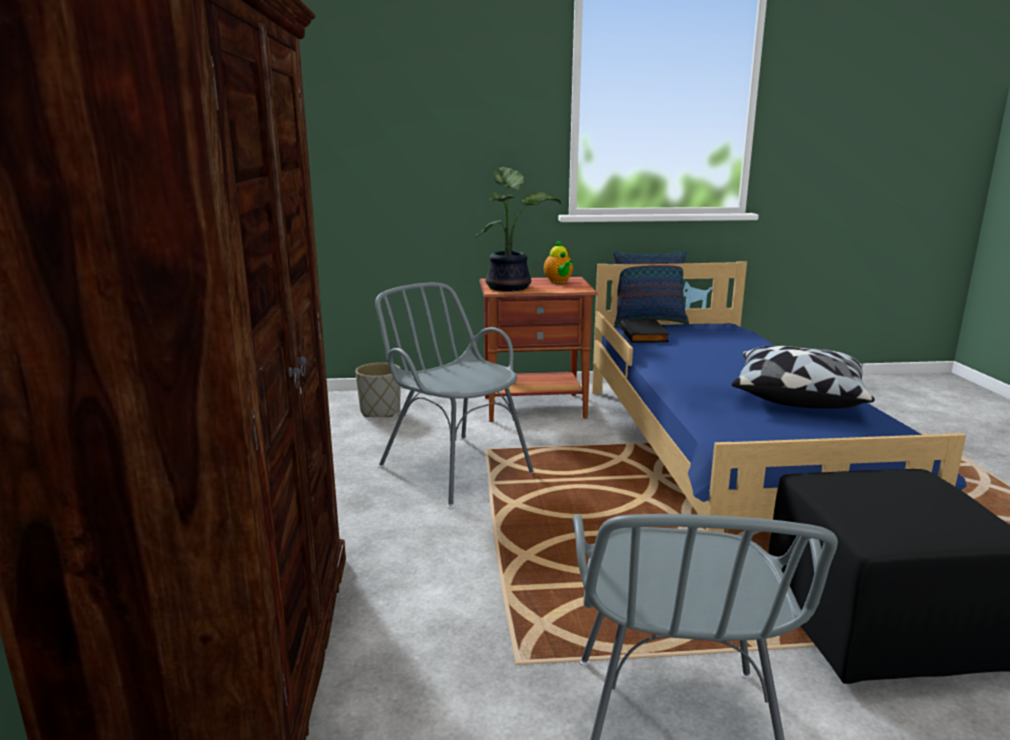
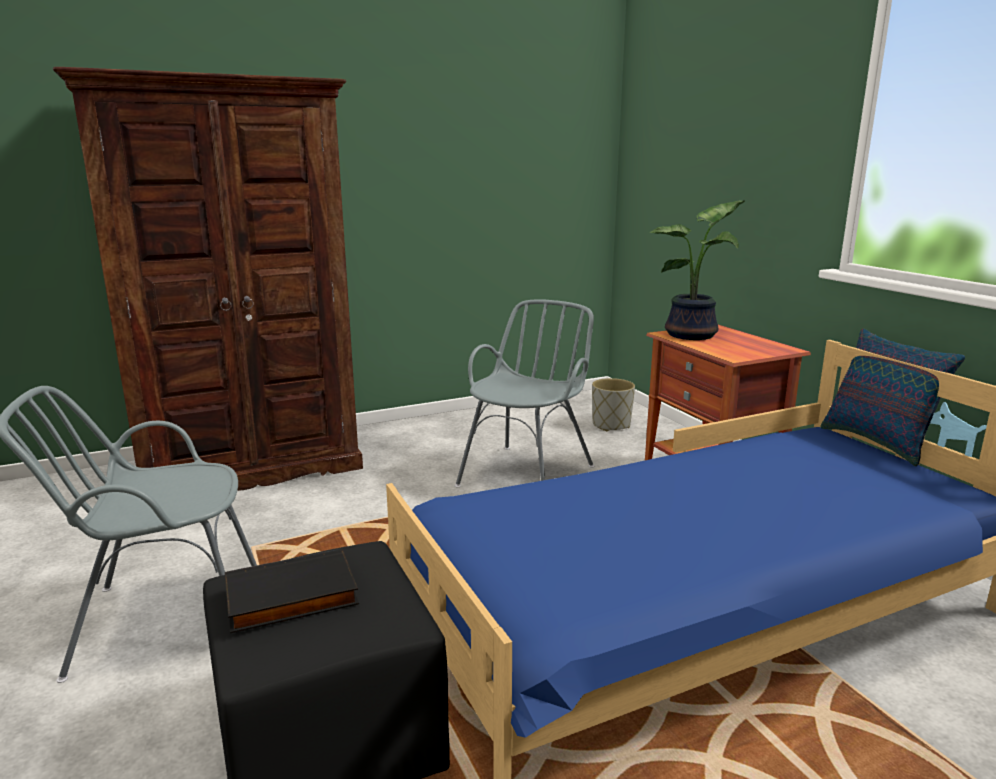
camera: 70 degrees right, 0 degrees up
(558, 282) = (756, 346): teapot -> none
(645, 335) = (798, 444): black book -> black book (291, 598)
(797, 396) = (642, 544): pillow -> none

